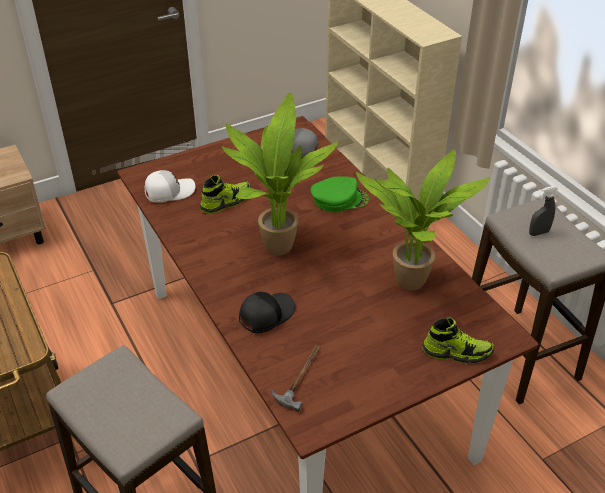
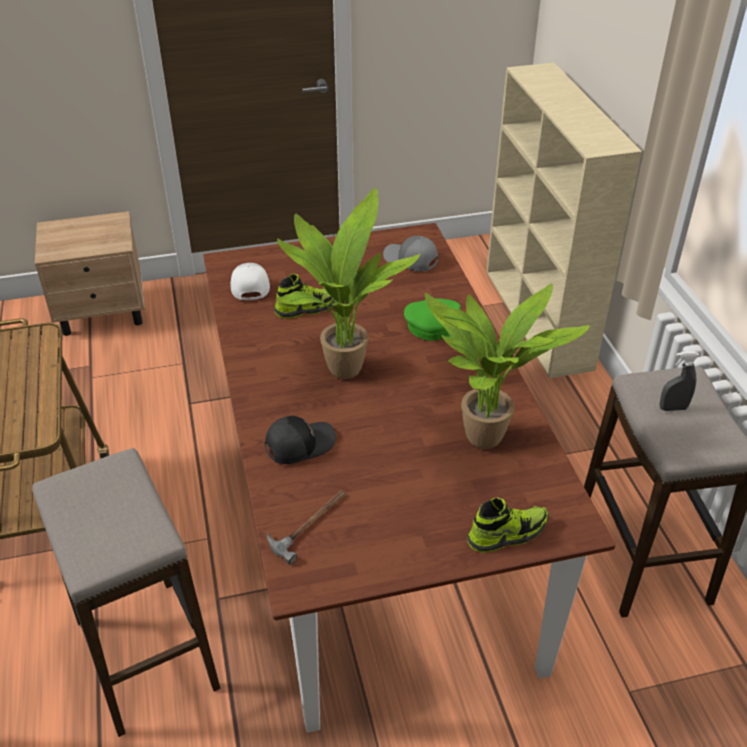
camera: 15 degrees right, 0 degrees up
(169, 191) = (249, 286): white cap -> white cap turned 90 degrees counterclockwise
(456, 352) = (507, 534): shoe -> shoe turned 45 degrees counterclockwise

